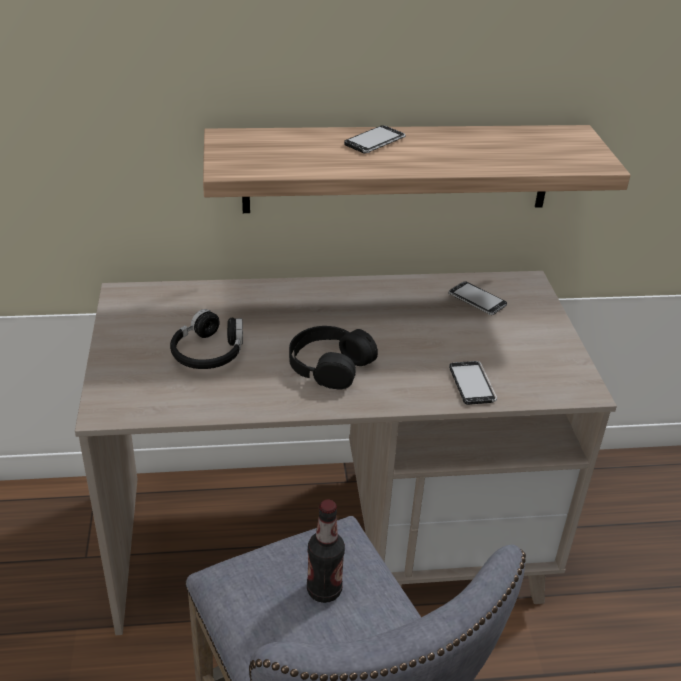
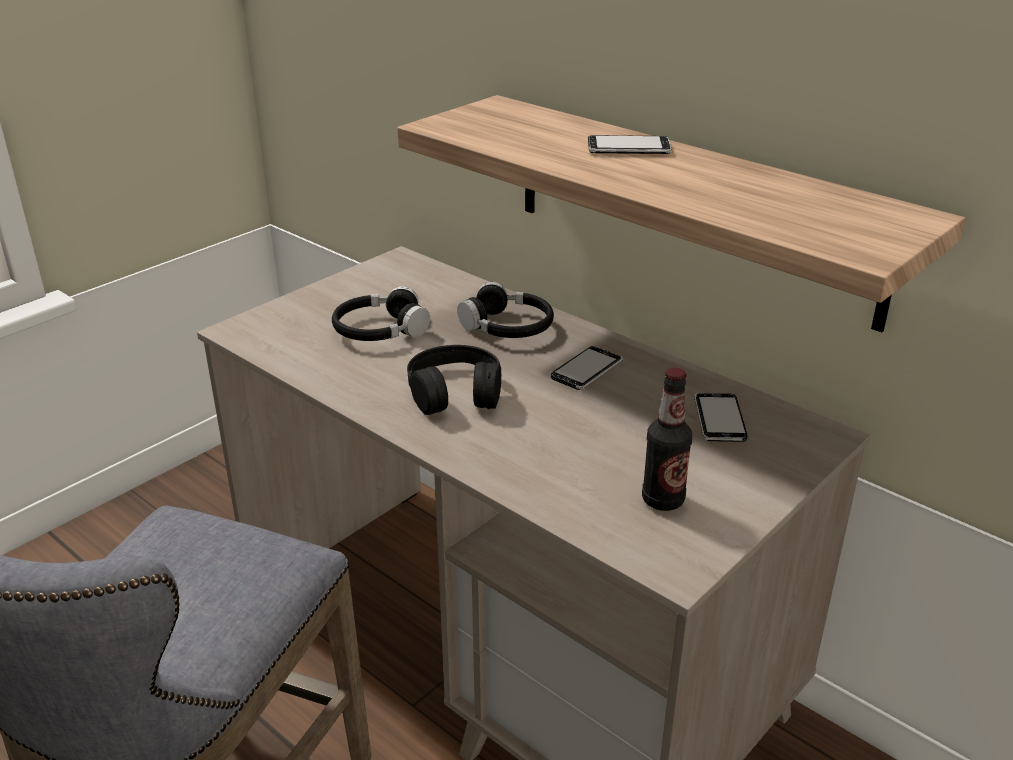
camera: 50 degrees right, 5 degrees down
(282, 305) = (507, 327): none -> black headphones
(324, 590) = (192, 575): bottle -> bottle (663, 500)
(472, 384) = (557, 485): phone -> phone (586, 370)

